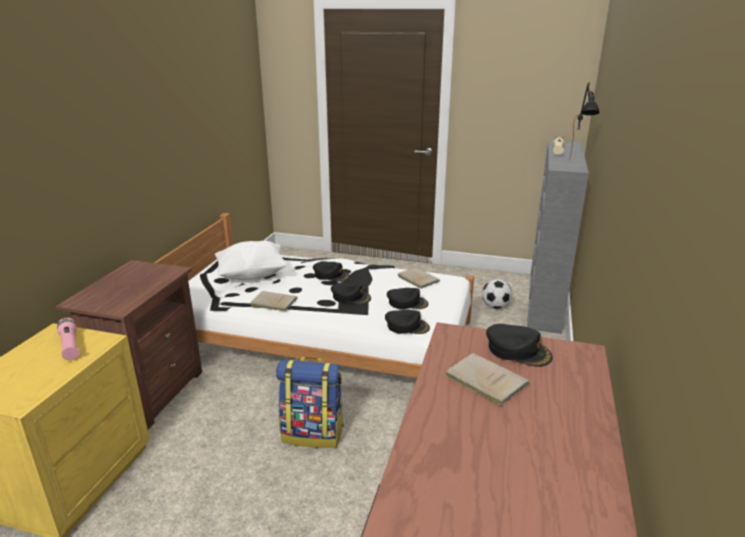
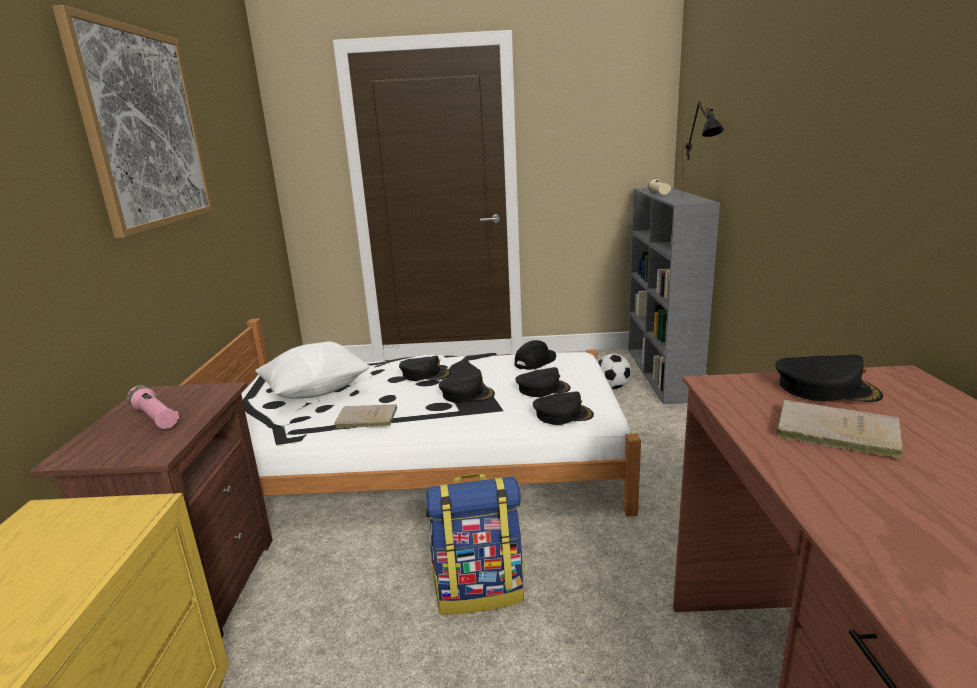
camera: 15 degrees left, 5 degrees down
(70, 346) = (79, 530): pink flashlight -> pink flashlight (155, 417)
(153, 85) = (144, 129): none -> picture
(417, 279) = (535, 361): beige book -> black cap

